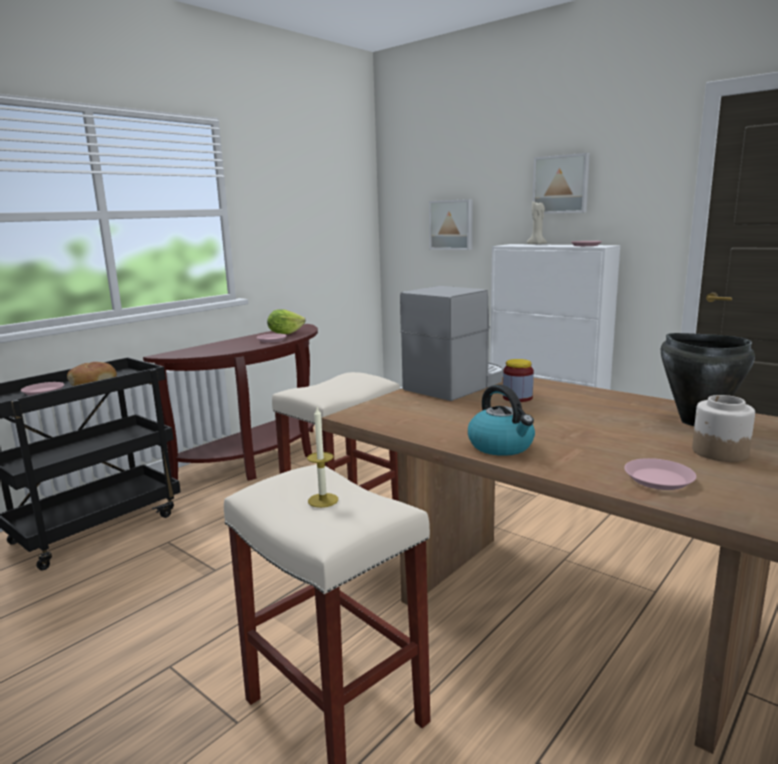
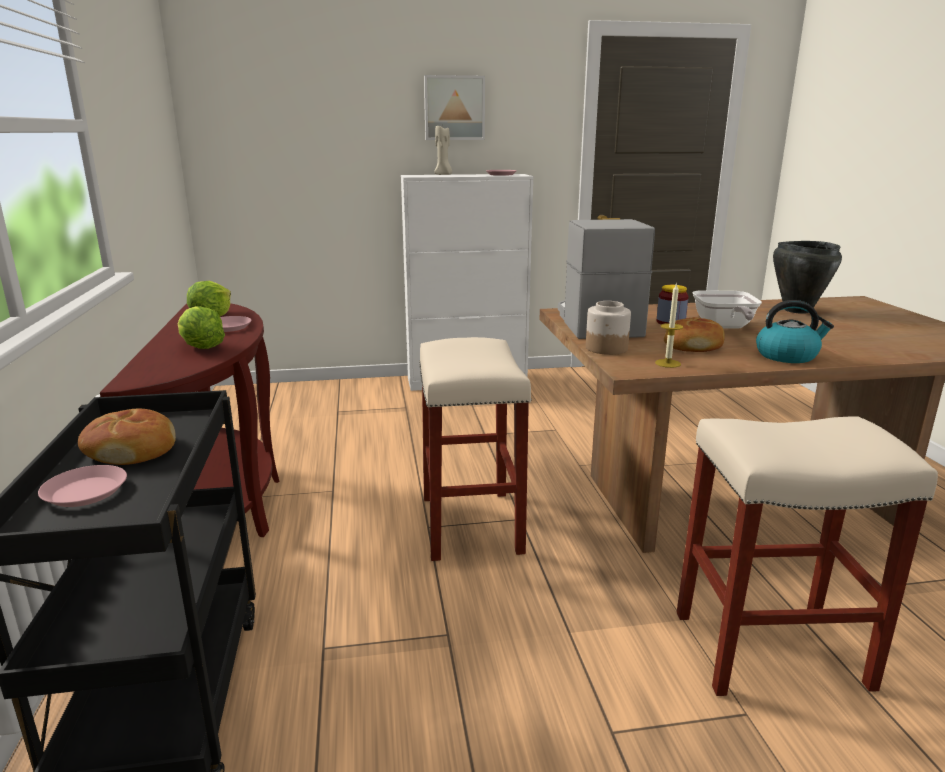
camera: 50 degrees left, 5 degrees up
(229, 347) = (201, 348): none -> lettuce
(323, 500) = (814, 437): candle -> candle (667, 363)
(452, 225) = (311, 152): picture -> none
(460, 416) = (693, 345): none -> bread
(547, 413) = (724, 327): none -> frying pan
(659, 479) = (898, 346): pink plate -> none
(719, 452) = (861, 324): jar -> jar (606, 348)

